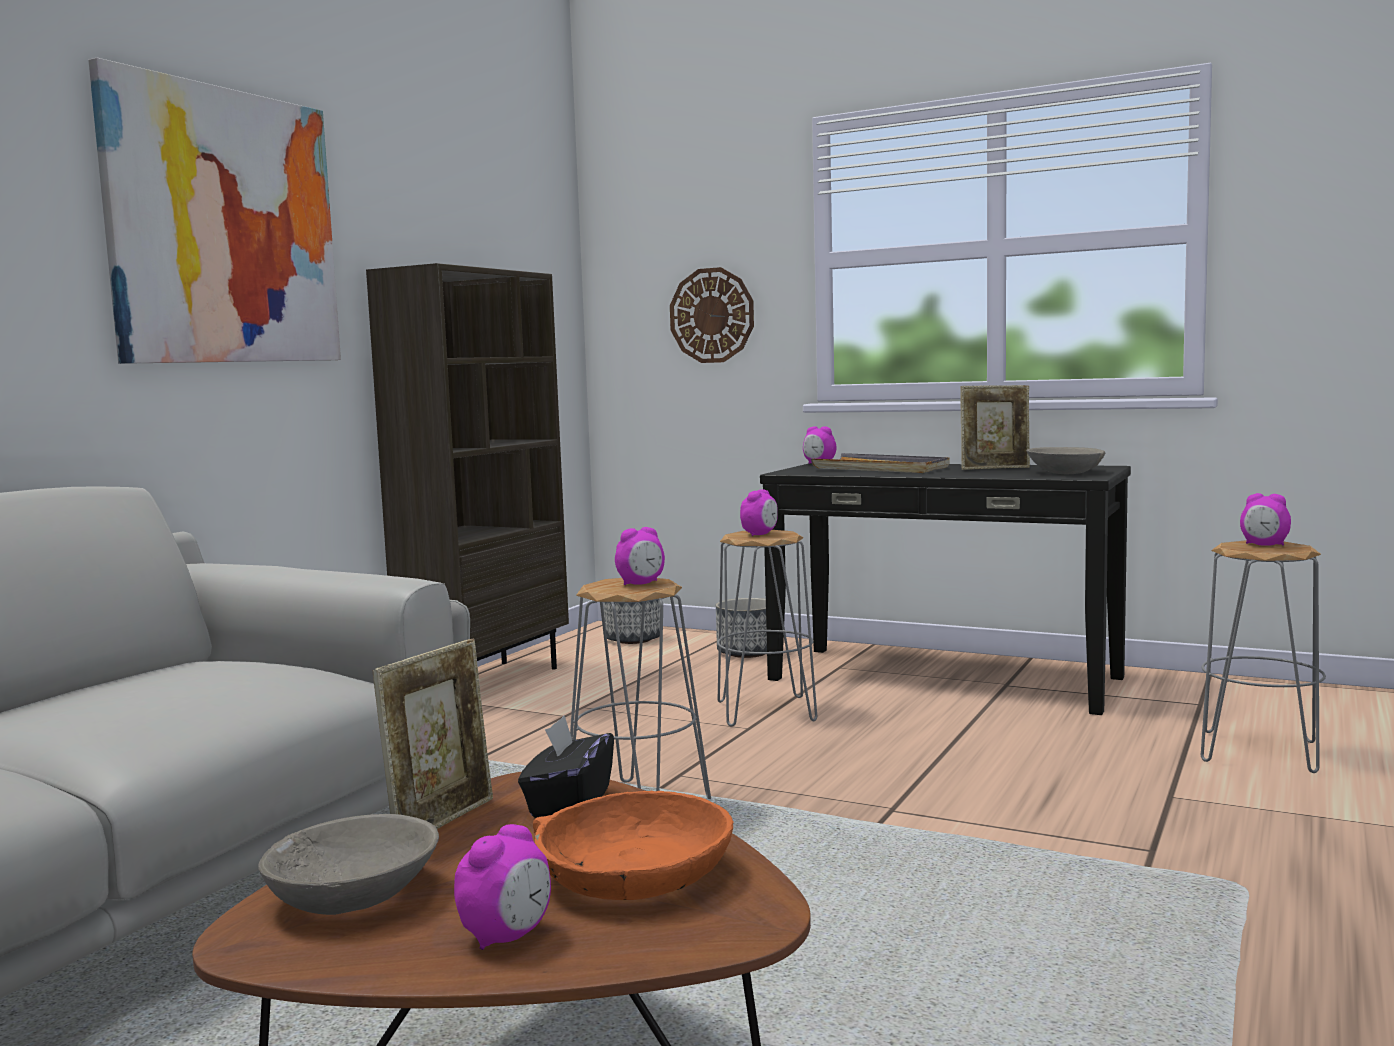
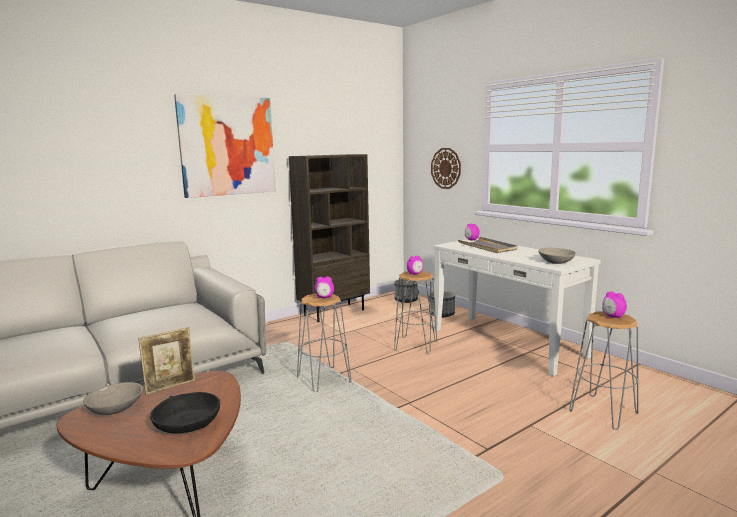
camera: 25 degrees right, 5 degrees up
(507, 936) = (127, 435): alarm clock -> none
(569, 804) = (211, 388): black tissue box -> none
(633, 874) = (187, 422): orange bowl -> black bowl
(943, 678) = (506, 342): black console table -> white console table
(995, 468) = (533, 254): picture frame -> none

